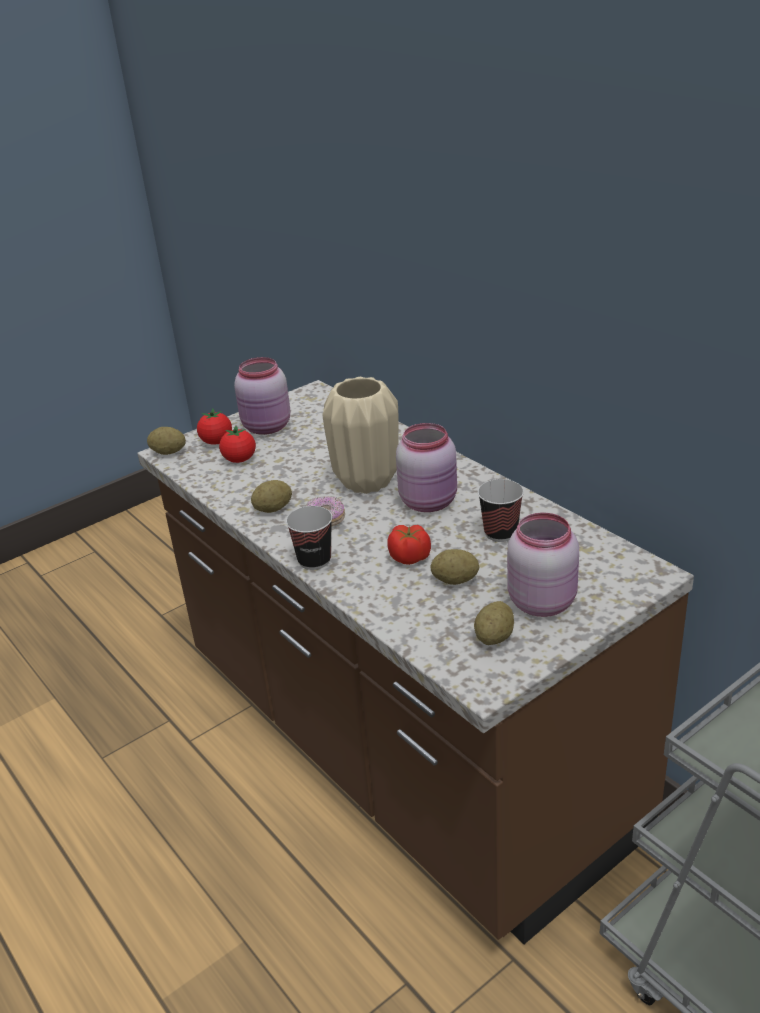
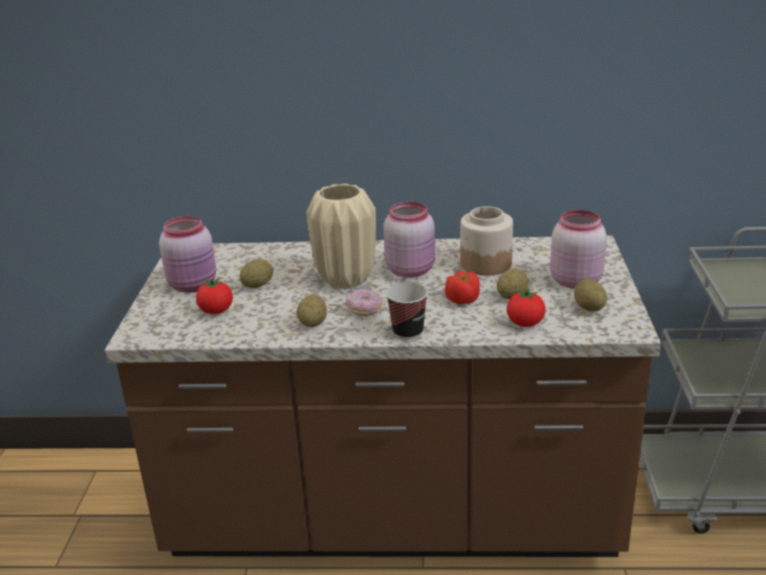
camera: 50 degrees left, 5 degrees down
(168, 452) = (138, 335): potato -> potato (257, 285)
(216, 442) = (169, 311): tomato -> tomato (525, 324)
(500, 533) = (485, 264): cup -> jar

